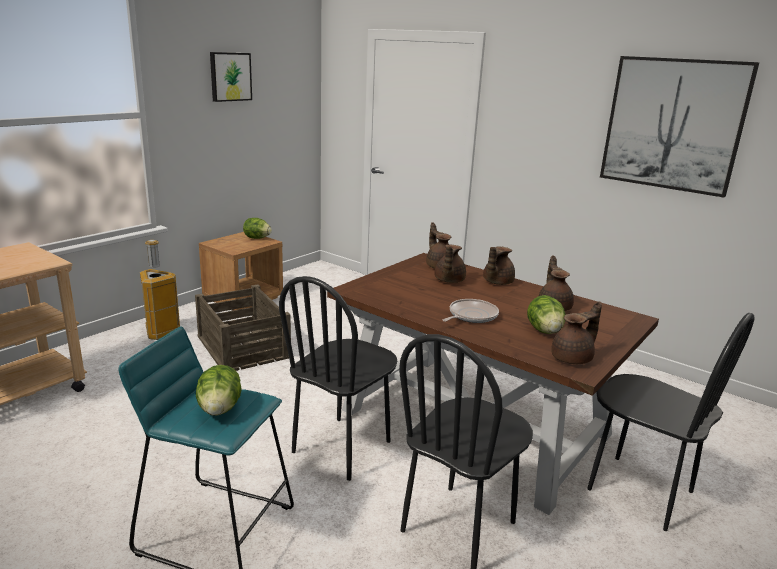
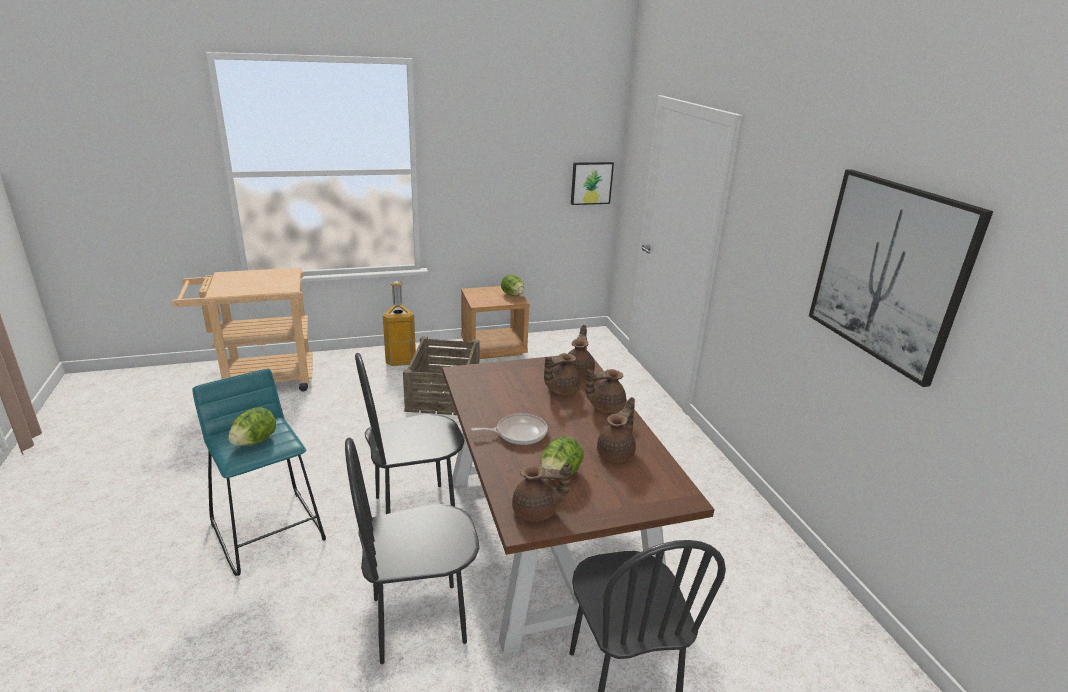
camera: 35 degrees right, 5 degrees up
(230, 76) = (509, 139): picture -> picture (591, 183)

